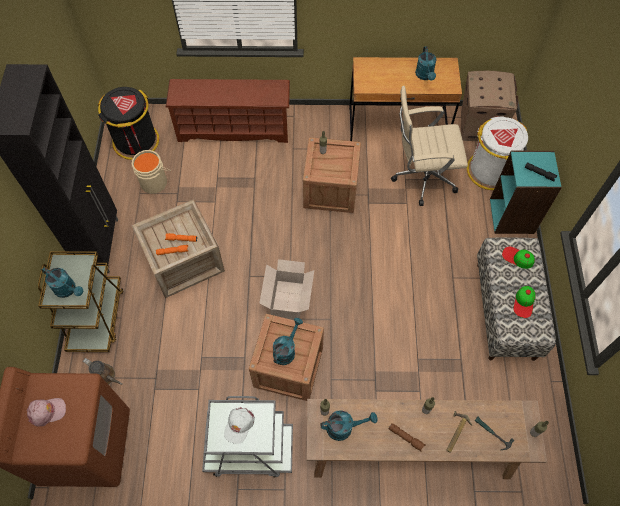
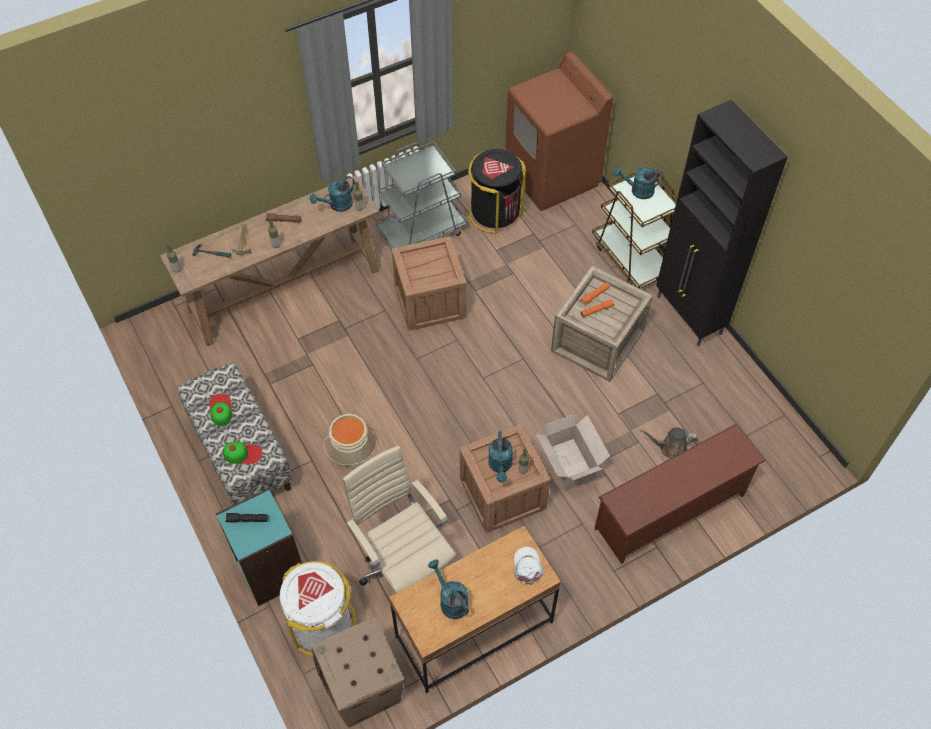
camera: 150 degrees right, 5 degrees down
(47, 411) = (561, 98): pink cap -> none
(105, 376) = (581, 222): brown watering can -> brown watering can (670, 448)
(136, 141) = (764, 436): black trash can -> black trash can (494, 212)
(154, 181) = (700, 402): beige bucket -> beige bucket (352, 454)
(239, 425) = (421, 170): white cap -> white cap (527, 566)
(286, 350) = (428, 264): turquoise watering can -> turquoise watering can (500, 466)
(288, 299) = (469, 356): cardboard box -> cardboard box (569, 466)
(421, 178) = (404, 566): beige office chair -> beige office chair turned 90 degrees counterclockwise

